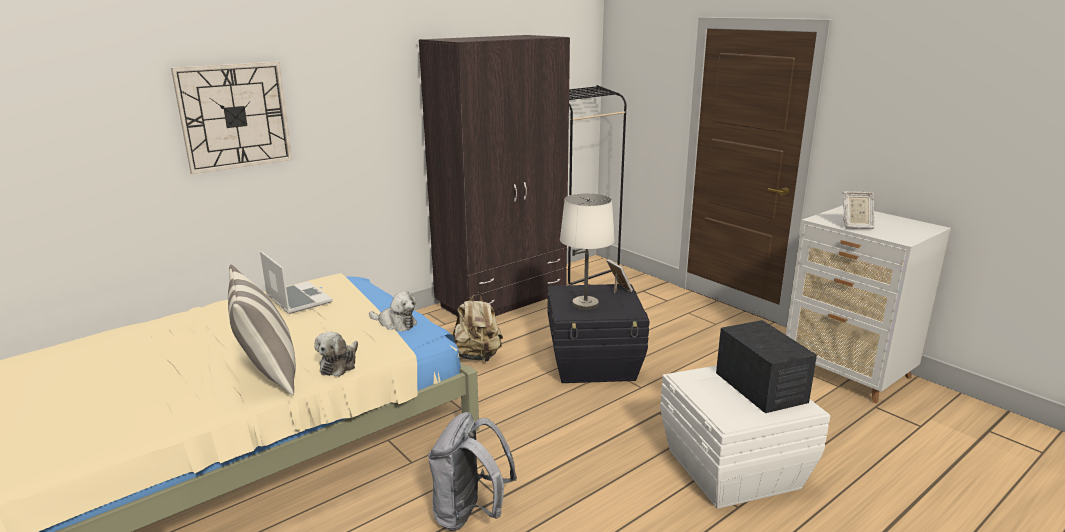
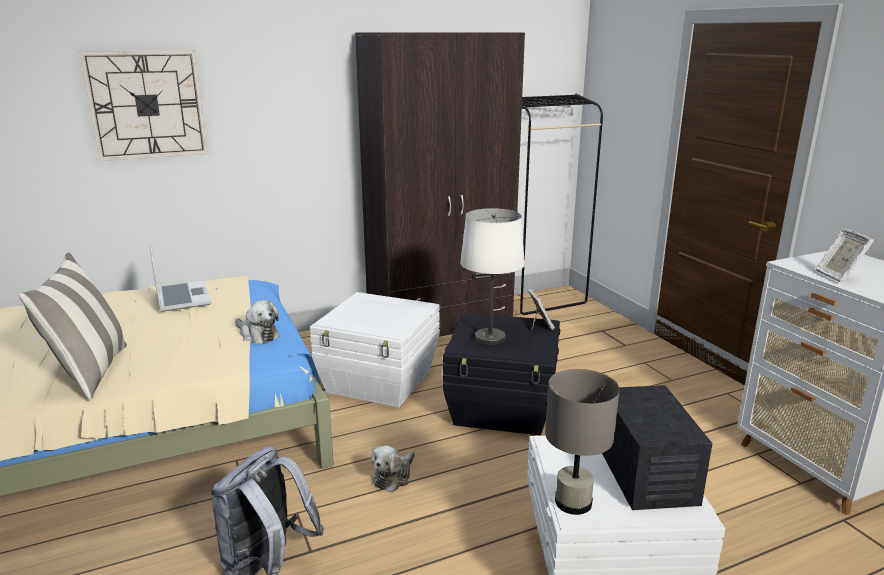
camera: 15 degrees right, 0 degrees up
(339, 364) = (164, 372): plush toy -> plush toy (394, 477)
(477, 357) = (380, 382): beige backpack -> white storage box
(723, 415) = (573, 503): none -> grey table lamp
(855, 226) = (838, 276): picture frame -> picture frame turned 60 degrees clockwise

